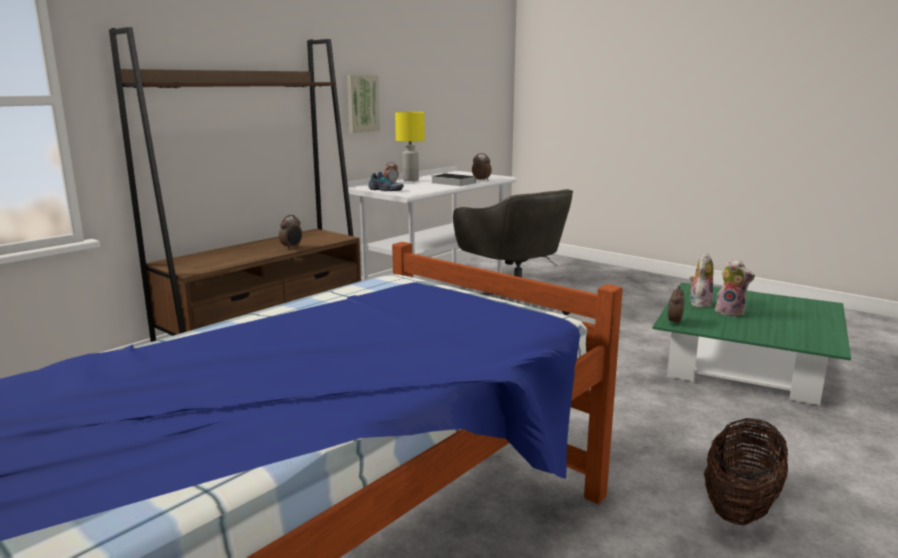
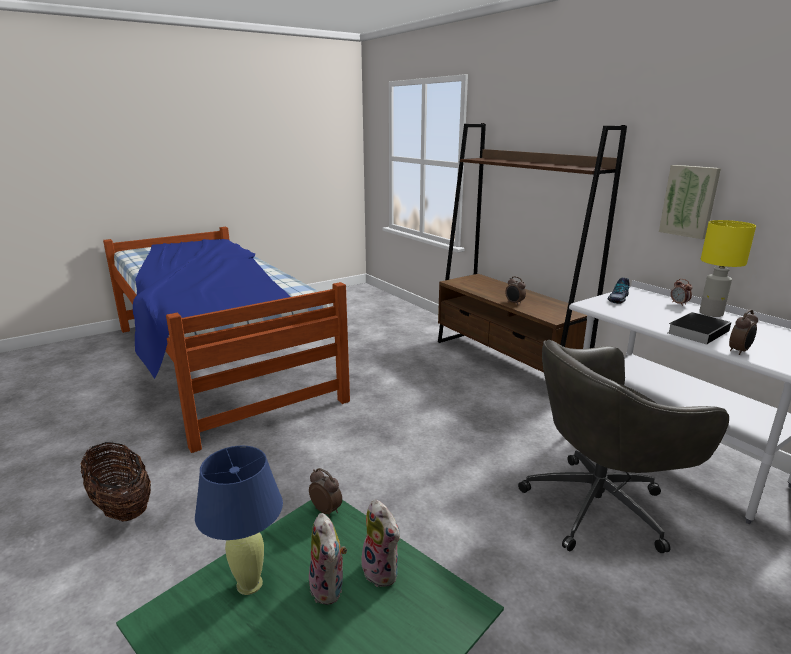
camera: 105 degrees right, 5 degrees up
(731, 312) = (330, 588): plush toy -> plush toy turned 75 degrees counterclockwise
(764, 330) = (250, 584): none -> blue table lamp

